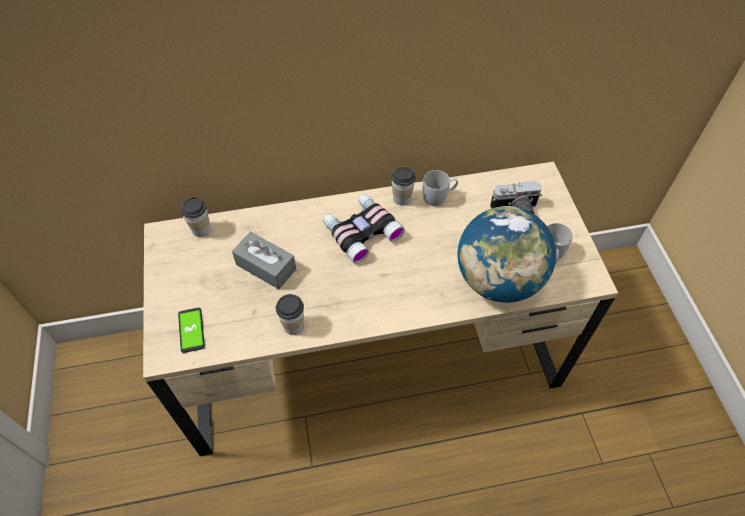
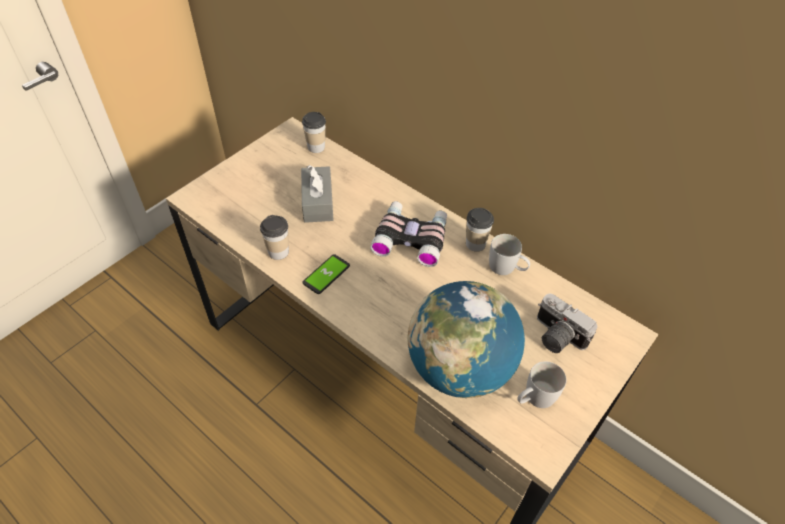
camera: 50 degrees right, 5 degrees down
(191, 330) = (224, 197): phone -> phone (326, 274)

